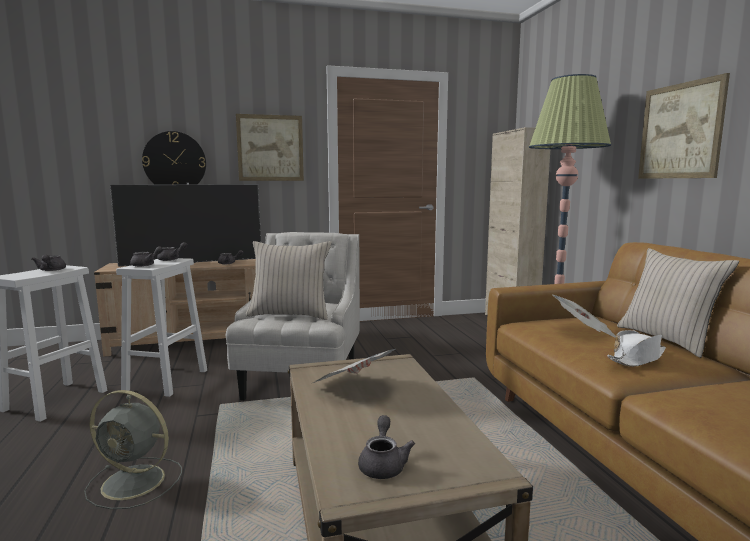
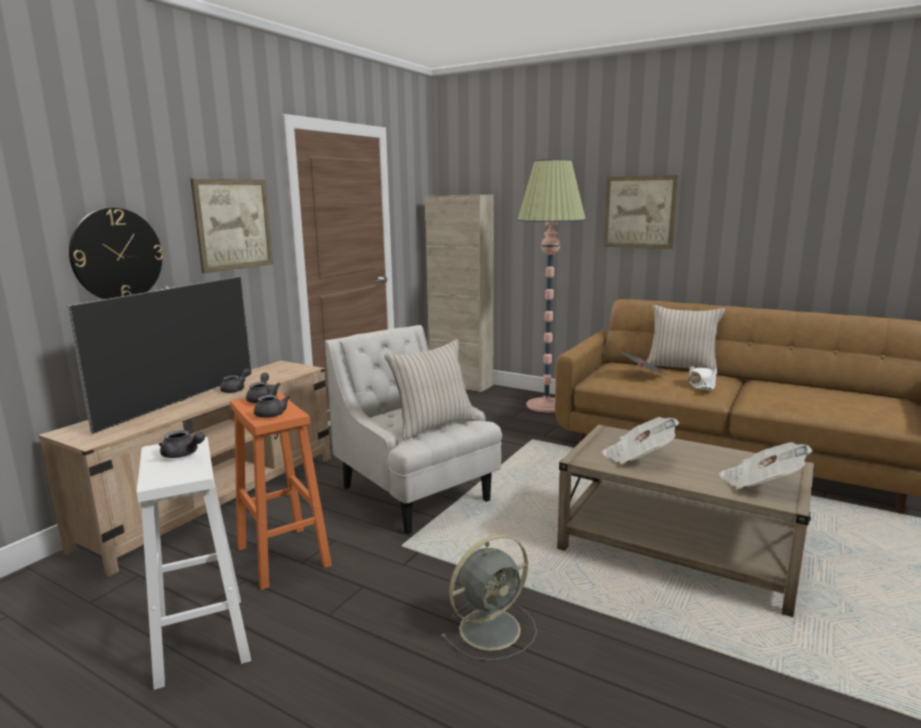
camera: 45 degrees left, 5 degrees up
(167, 380) = (282, 555): white stool -> orange stool
(383, 464) = (760, 484): grey teapot -> newspaper

